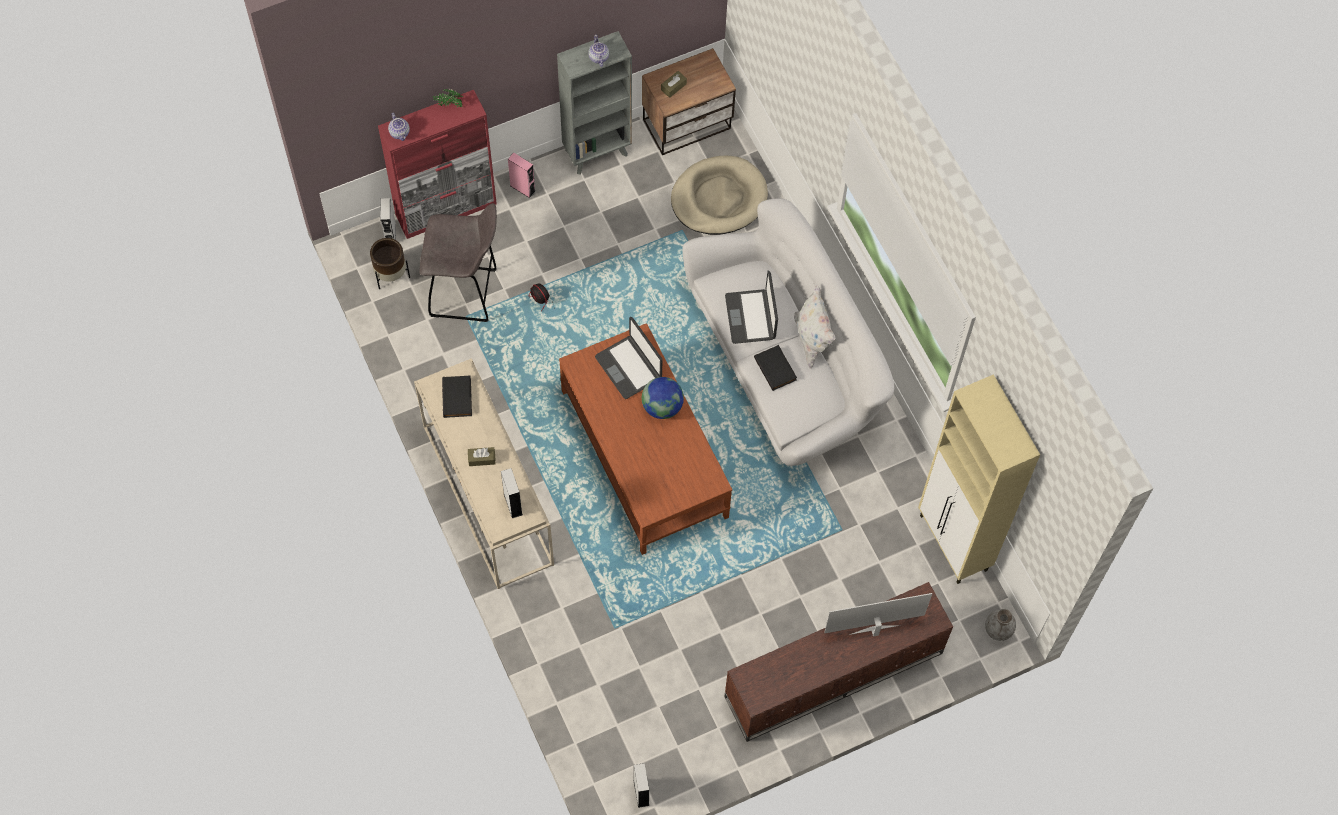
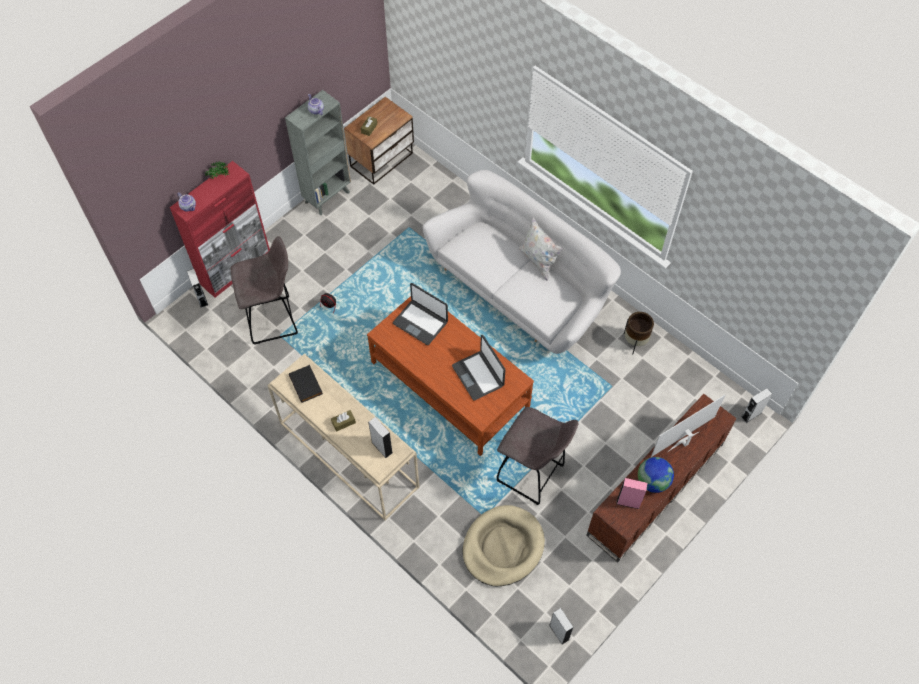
camera: 20 degrees left, 5 degrees down
(391, 276) = (213, 326): brown planter -> brown planter (635, 342)
(522, 188) = (285, 237): pink speaker -> pink speaker (628, 502)
(662, 406) = (457, 341): globe -> globe (652, 481)
(693, 600) = (532, 474): none -> grey stool
(718, 198) = (424, 199): beige dog bed -> beige dog bed (503, 547)
(751, 317) = (489, 260): laptop -> laptop (478, 375)
(776, 369) = (523, 289): black book -> none
(953, 544) = (692, 368): beige cabinet -> none
(998, 630) = (751, 415): grey vase -> grey speaker

